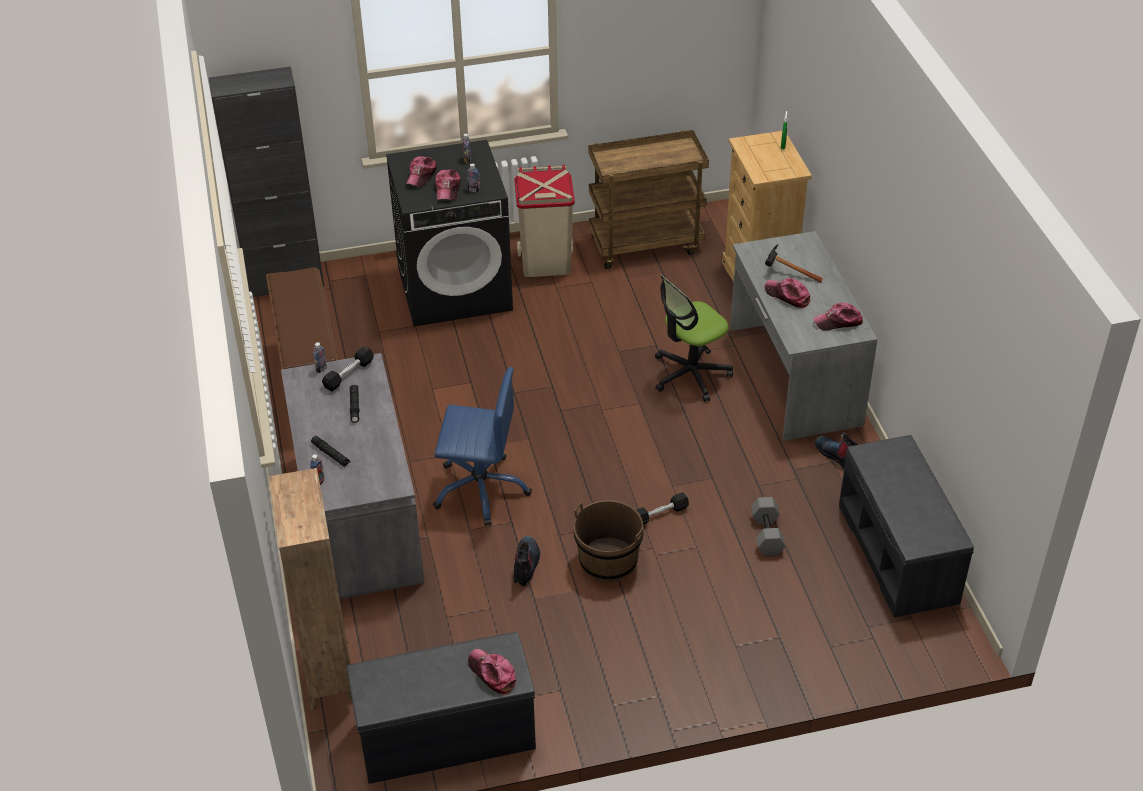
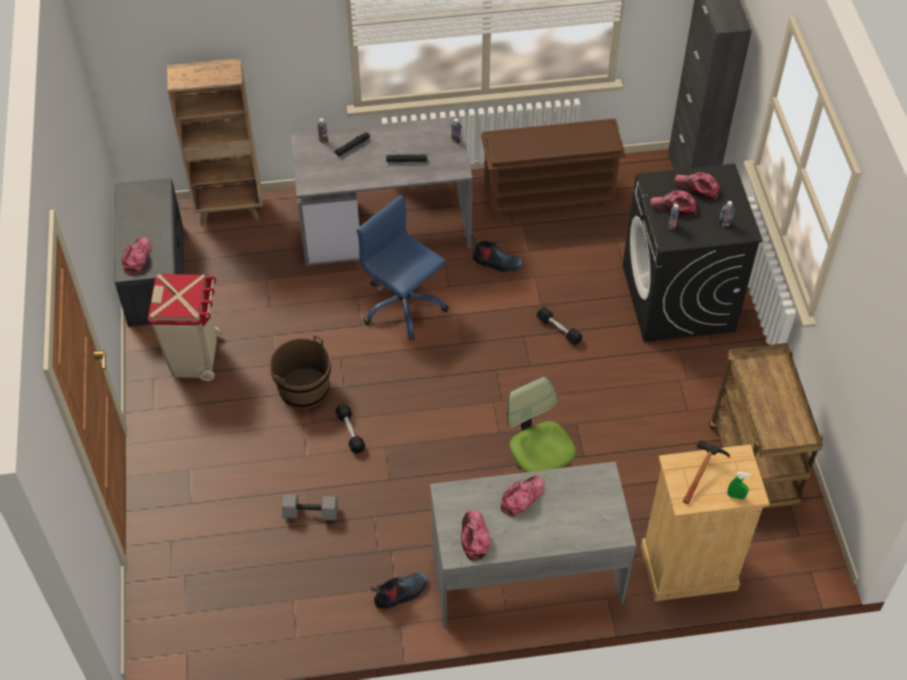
camera: 95 degrees right, 10 degrees up
(348, 374) = (446, 157): black dumbbell -> black dumbbell (558, 329)
(481, 489) = (403, 306): blue office chair -> blue office chair turned 120 degrees clockwise
(492, 673) = (137, 258): cap -> cap turned 45 degrees counterclockwise
(526, 565) = (311, 332): boot -> boot (496, 263)
(545, 263) = (719, 373): beige trash can -> beige trash can (195, 357)
(786, 273) = (561, 503): hammer -> hammer (702, 472)
(899, 554) = (264, 621): grey bench -> none

